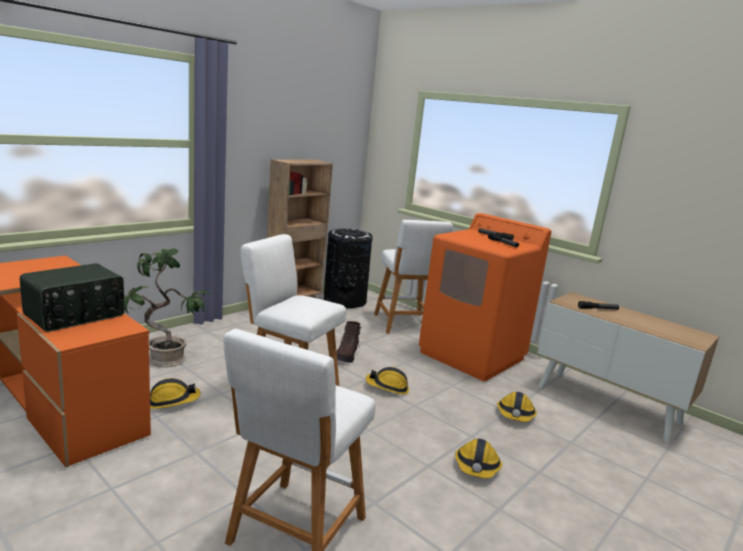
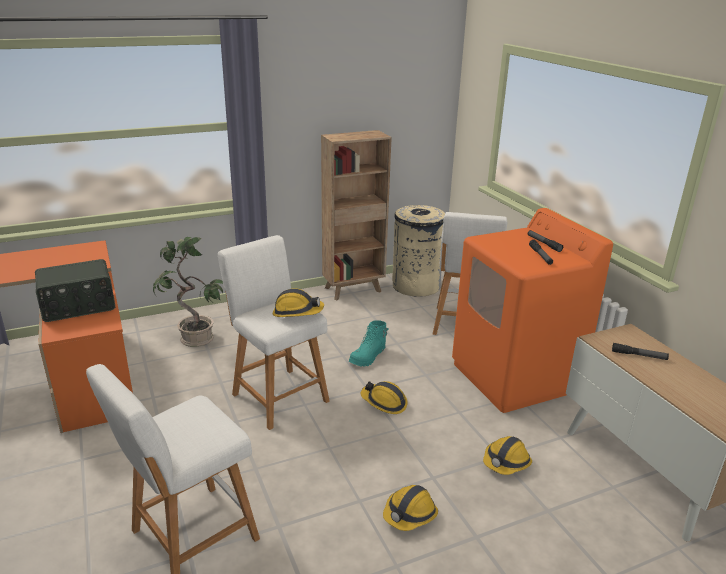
camera: 25 degrees right, 10 degrees up
(172, 401) = (175, 384): hard hat -> hard hat (297, 312)
(344, 301) = (415, 286): black trash can -> beige trash can
(347, 356) = (368, 357): brown boot -> turquoise boot

